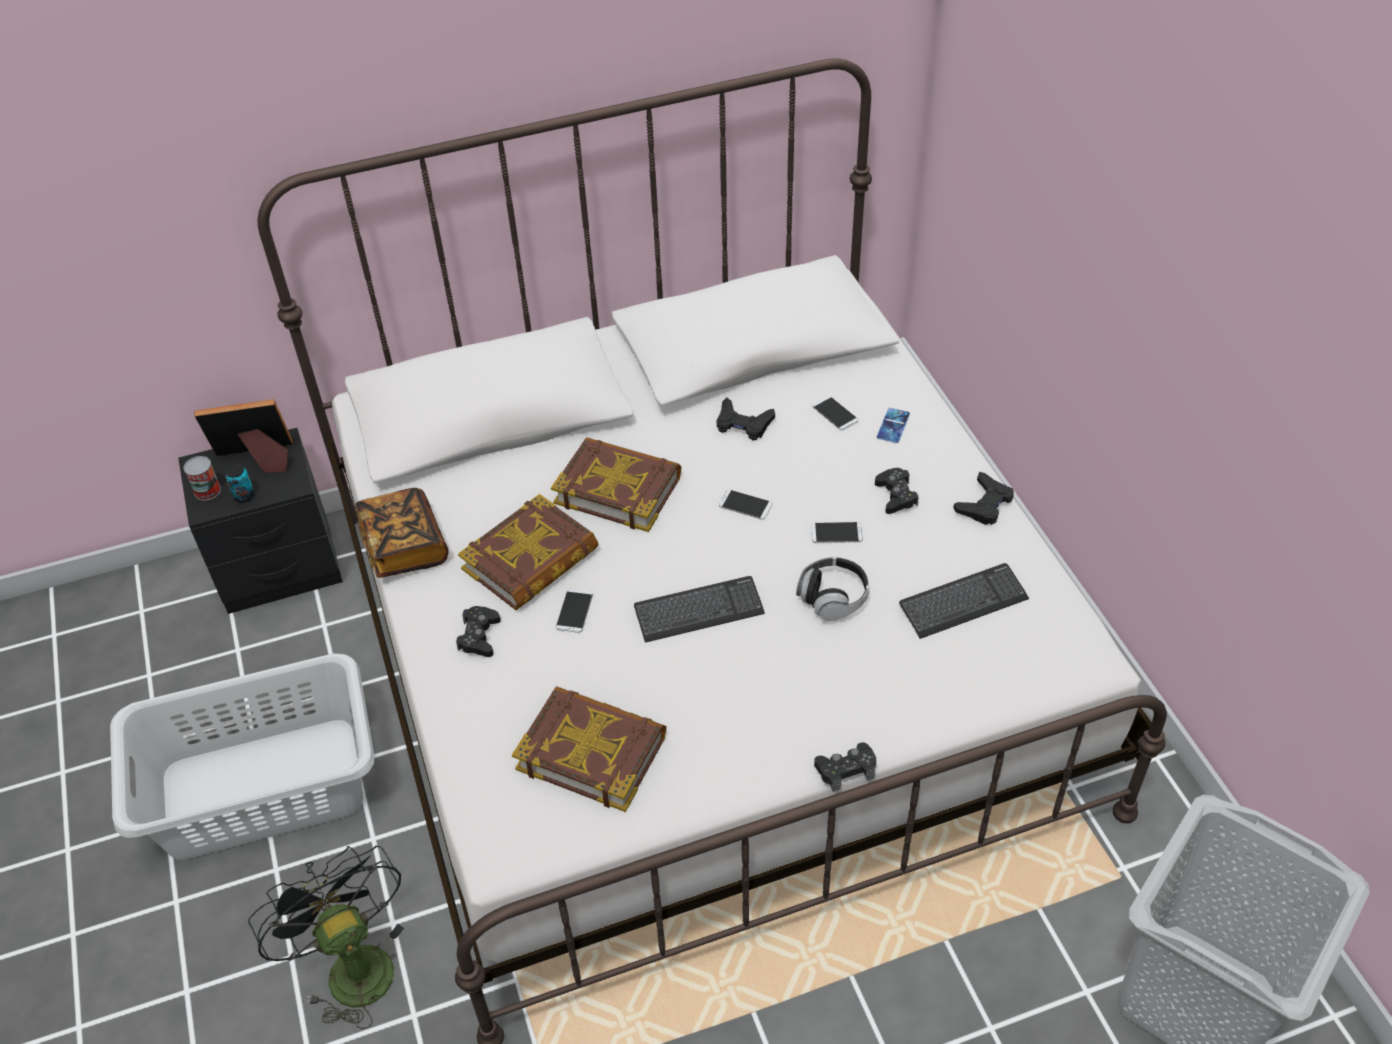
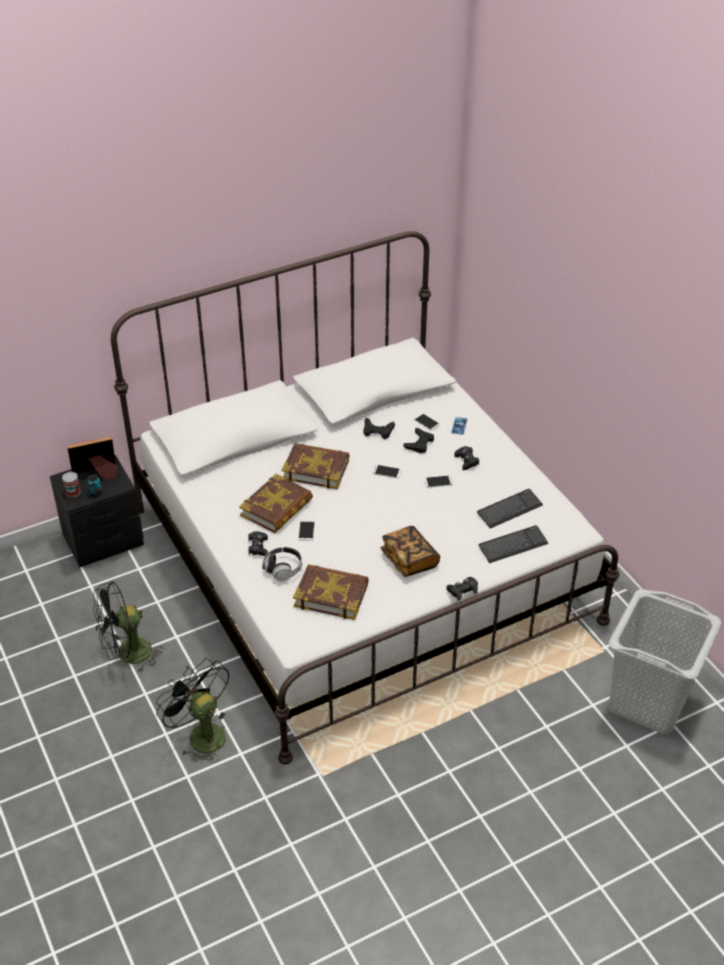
camera: 10 degrees left, 5 degrees down
(264, 789) = (127, 655): grey laundry basket -> black fan
(404, 547) = (205, 507): book -> book (409, 560)
(699, 611) = (372, 525): keyboard -> keyboard (513, 545)
(833, 598) = (442, 513): headphones -> headphones (283, 569)
(984, 504) = (513, 461): black game controller -> black game controller (419, 443)

